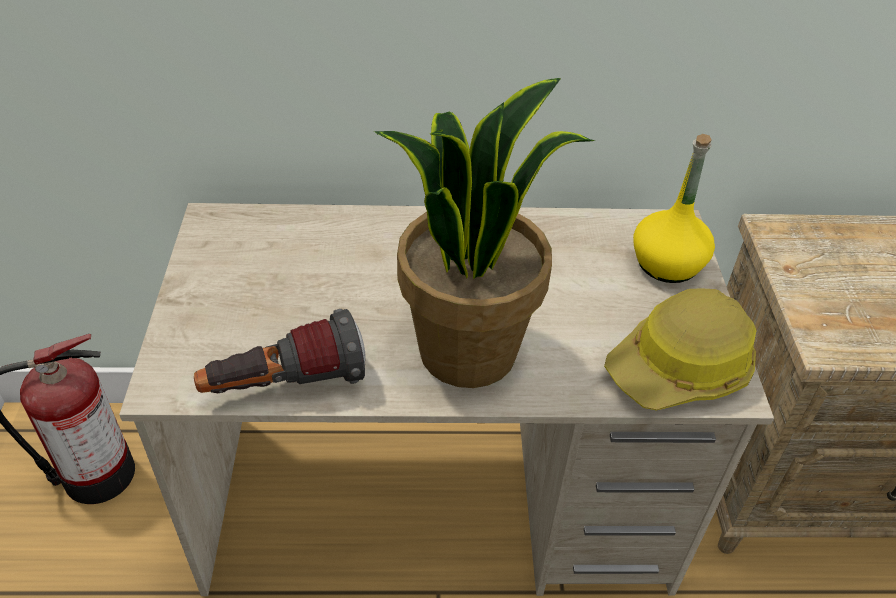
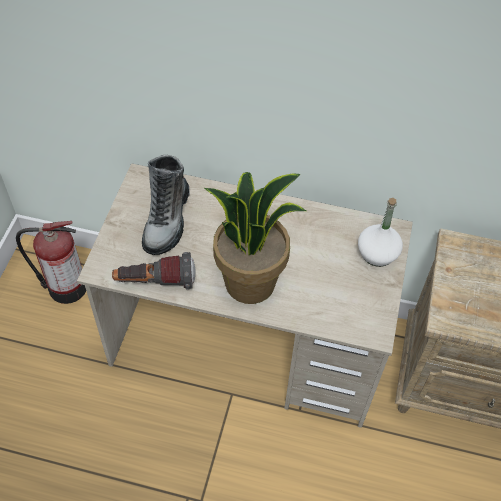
camera: 15 degrees right, 10 degrees up
(278, 277) = (167, 220): none -> boot
(667, 264) = (377, 253): yellow bottle -> white bottle
(680, 369) = (355, 316): hard hat -> none

